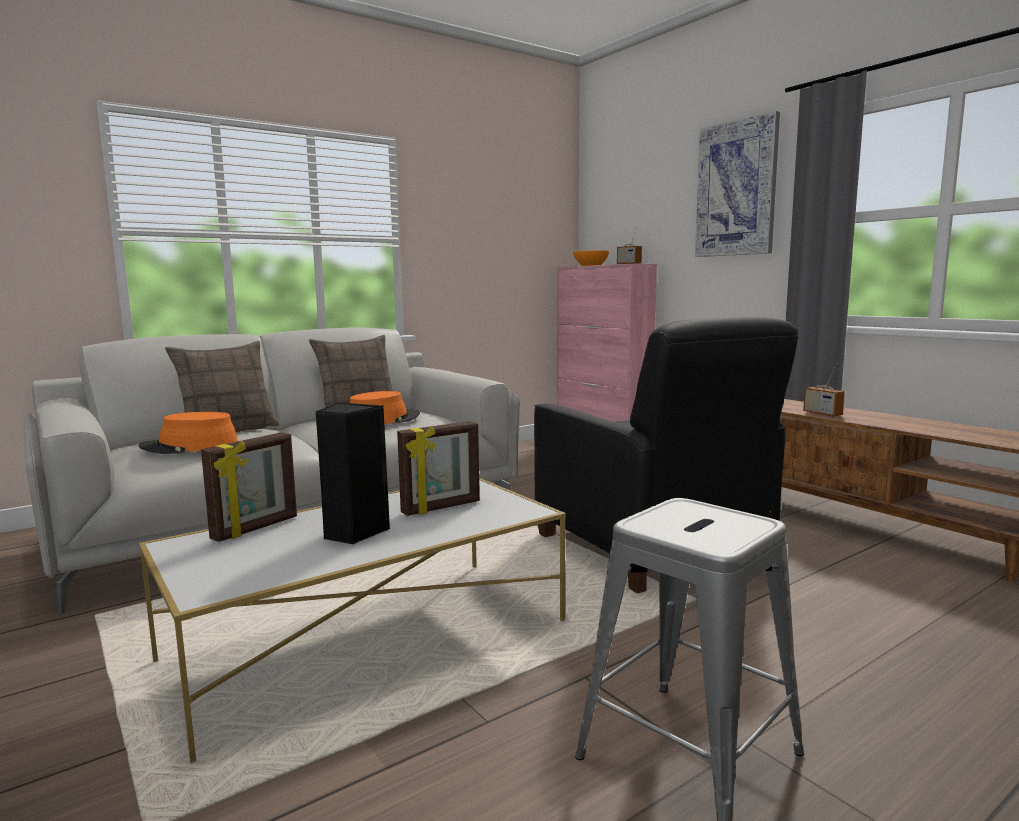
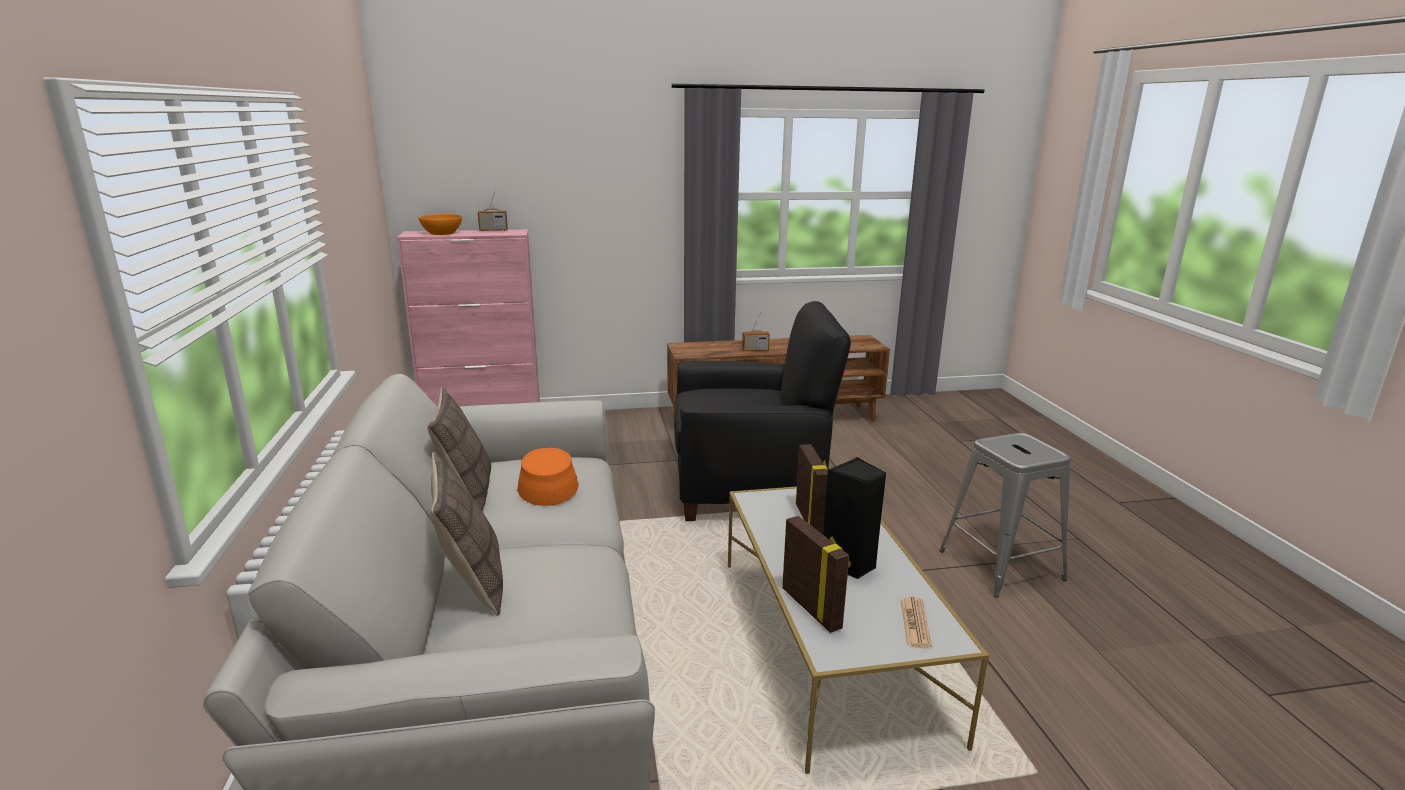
camera: 65 degrees left, 10 degrees up
(190, 446) = (550, 612): orange hat -> none
(238, 573) = (915, 623): none -> newspaper
(736, 189) = (614, 161): picture -> none

